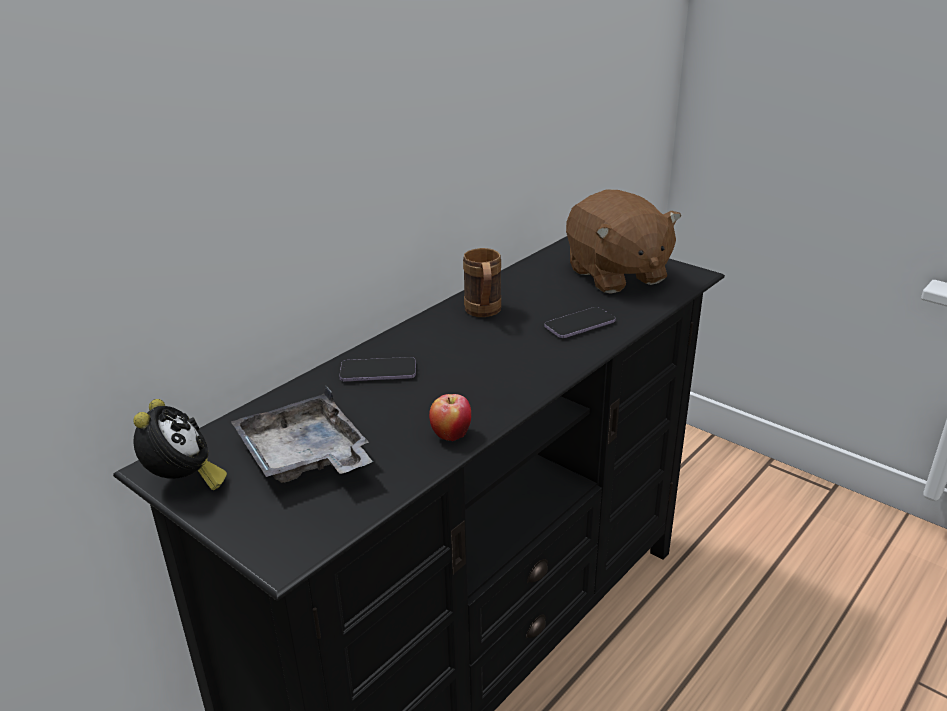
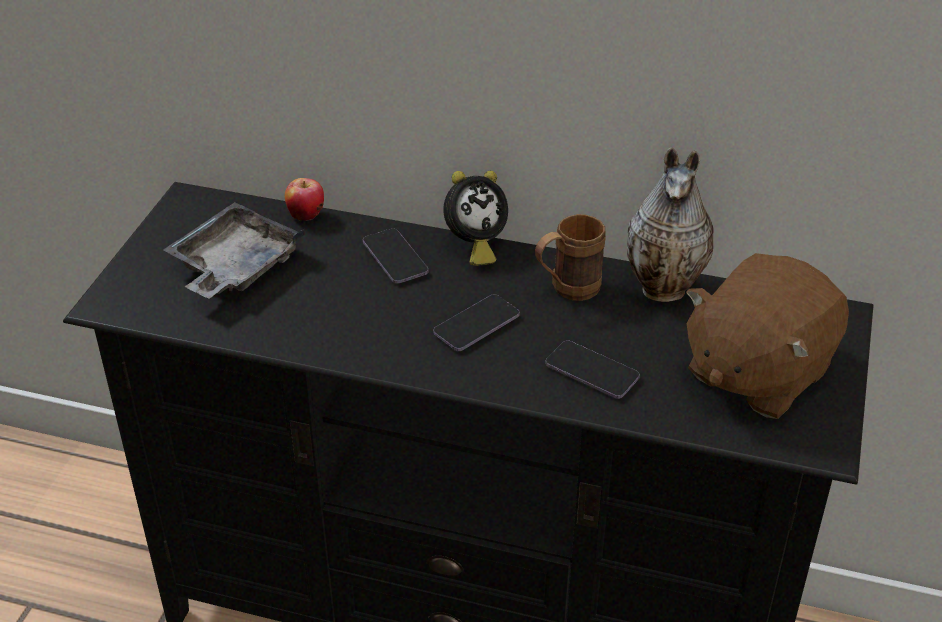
camera: 65 degrees right, 10 degrees up
(183, 482) = (173, 219): alarm clock -> alarm clock (474, 246)
(451, 435) = (309, 340): apple -> apple (306, 216)
(494, 355) = (476, 325): none -> phone
(512, 281) = (666, 289): none -> vase

